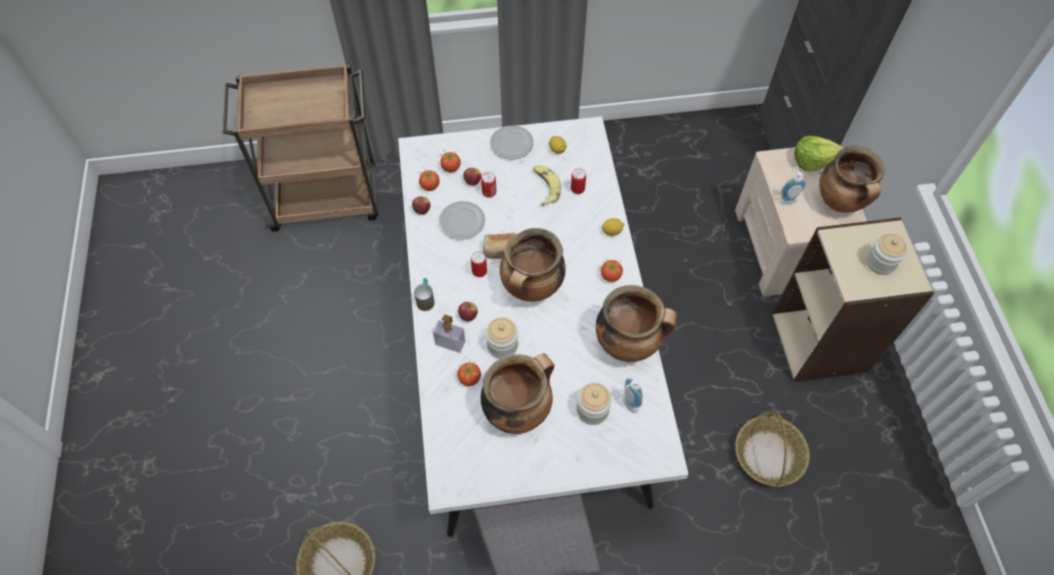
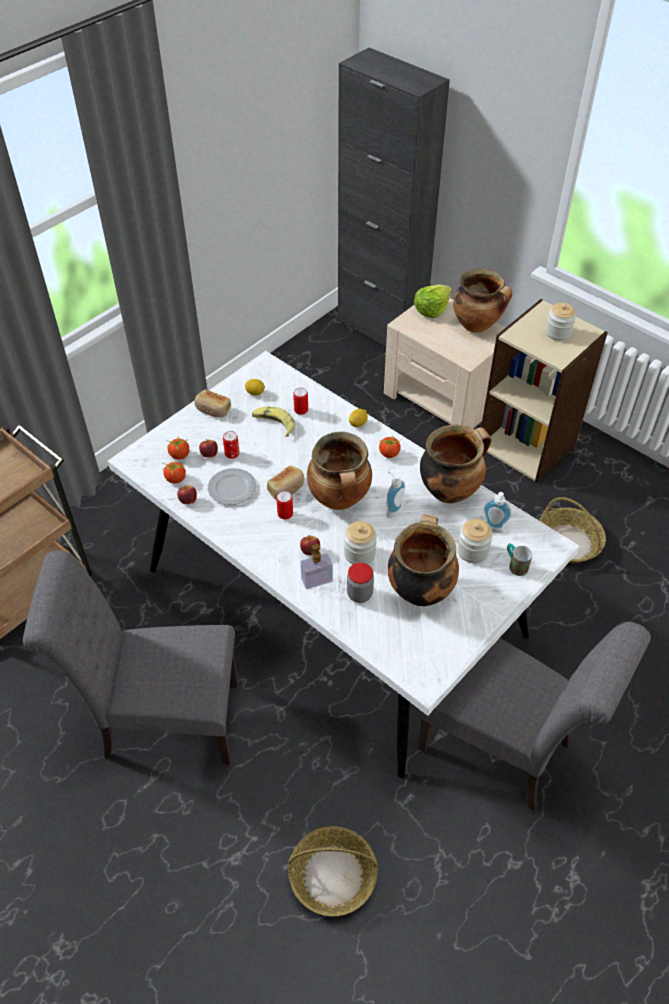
camera: 40 degrees left, 10 degrees down
(332, 361) = (162, 720): none -> grey chair
(426, 299) = (262, 562): mug -> mug (515, 565)
(469, 378) = (359, 594): tomato -> jar
(511, 144) = (213, 410): plate -> bread
(786, 199) = (440, 343): soap dispenser -> soap dispenser (392, 510)

